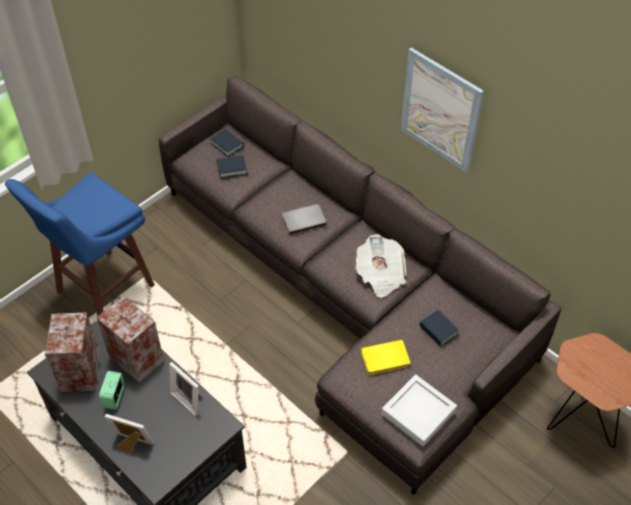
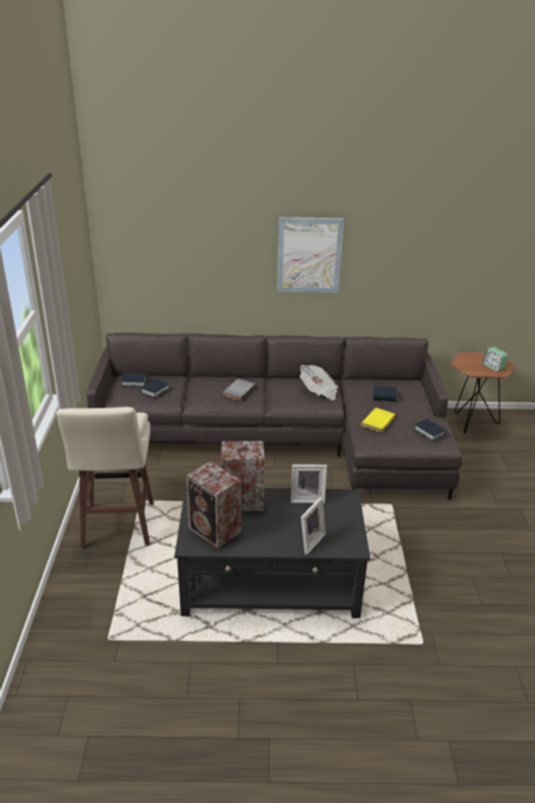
camera: 45 degrees left, 20 degrees down
(103, 290) = (117, 526): blue stool -> beige stool
(114, 397) = (259, 527): alarm clock -> alarm clock (493, 367)
(131, 444) = (309, 541): picture frame -> picture frame turned 150 degrees clockwise
(418, 413) = (429, 432): grey tray -> book

